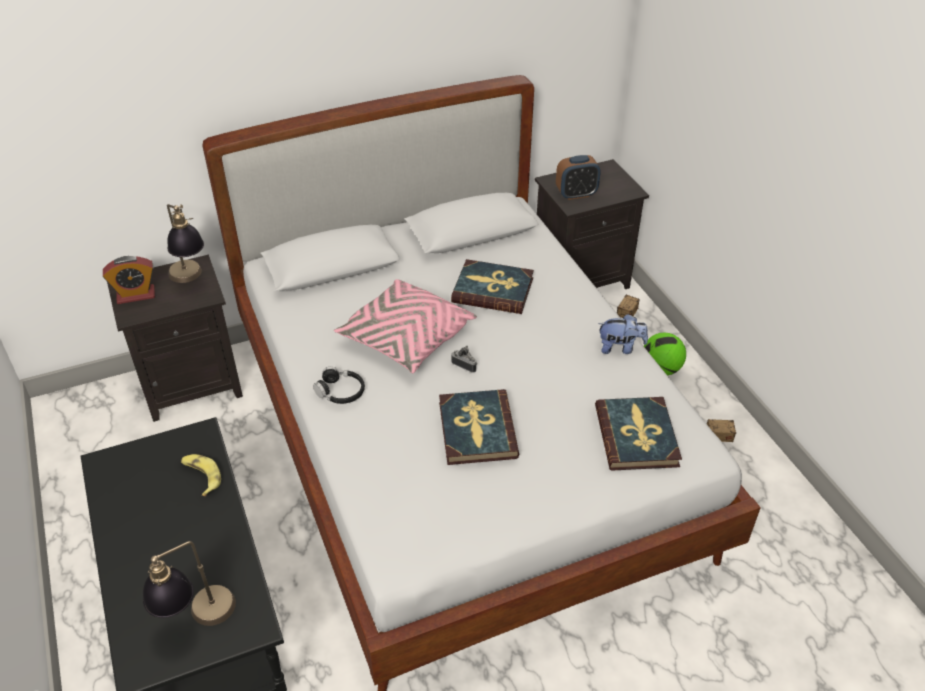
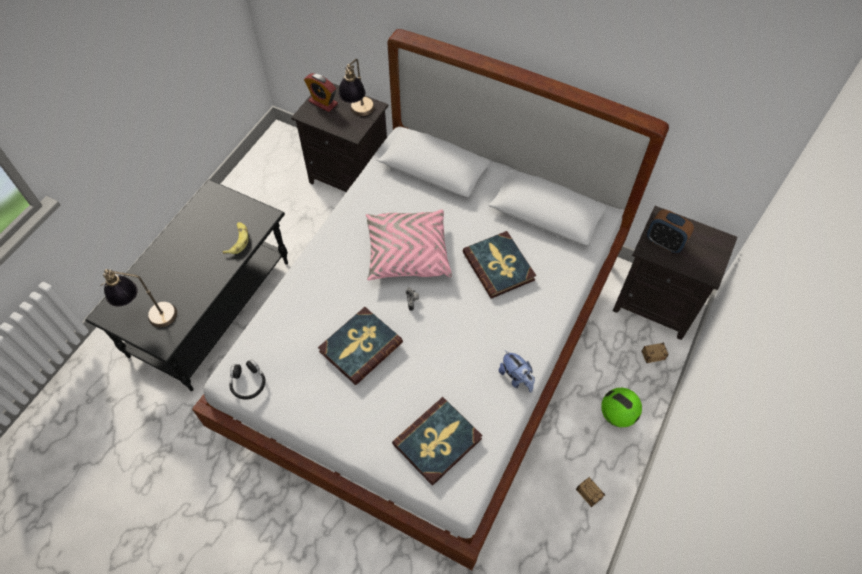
camera: 50 degrees right, 15 degrees up
(340, 392) = (332, 255): black headphones -> black headphones (248, 383)

